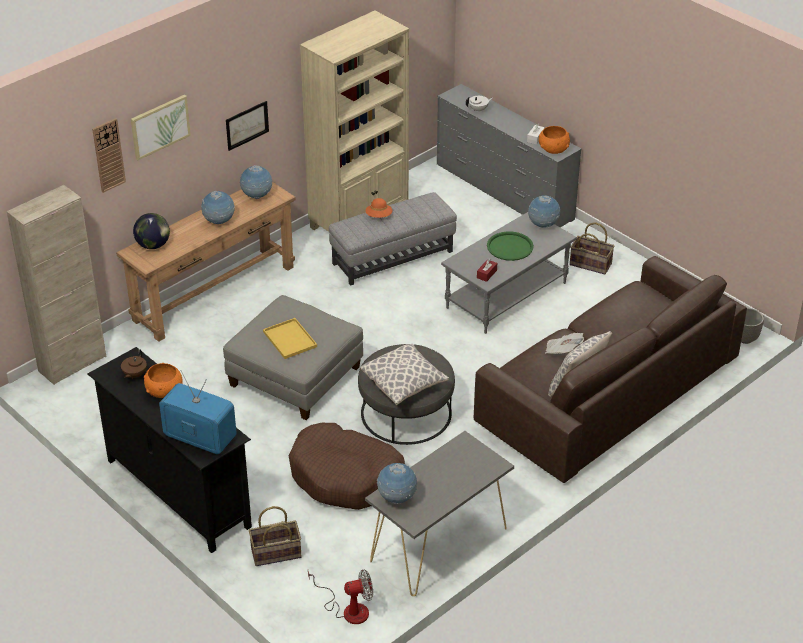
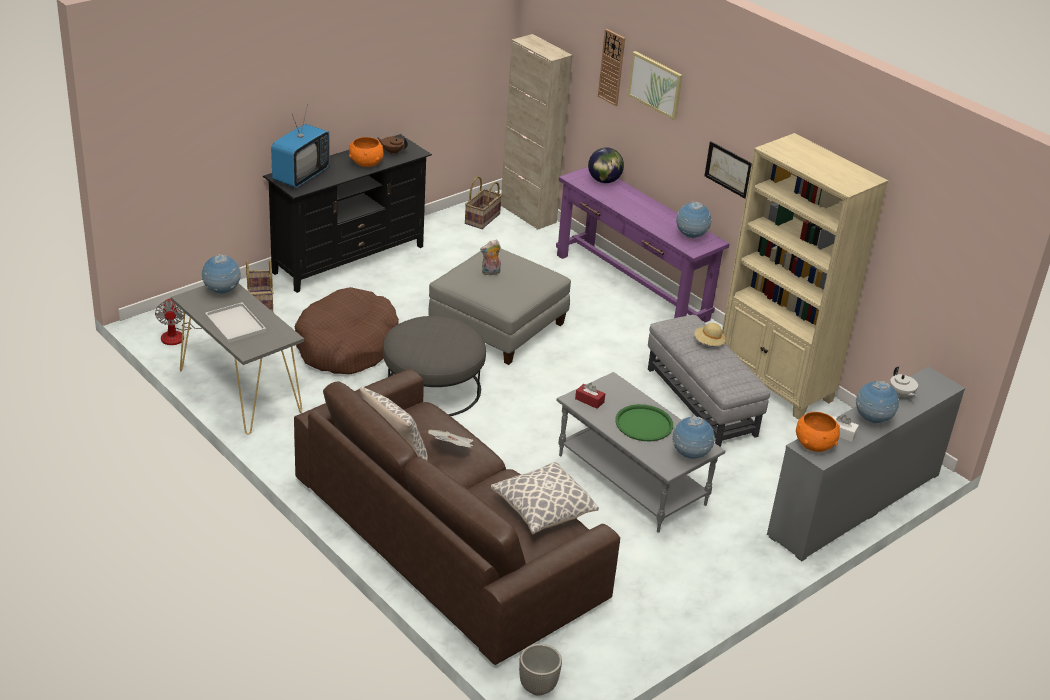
camera: 90 degrees right, 5 degrees down
(214, 293) = (631, 287): brown console table -> purple console table
(219, 222) = (643, 214): globe -> globe (872, 420)
(289, 339) = (490, 273): yellow tray -> plush toy
(379, 216) = (708, 343): orange hat -> beige hat
(404, 383) = (413, 335): pillow -> pillow (543, 510)
(452, 481) = (234, 323): none -> white tray
(591, 264) = (701, 562): basket -> basket (483, 219)

